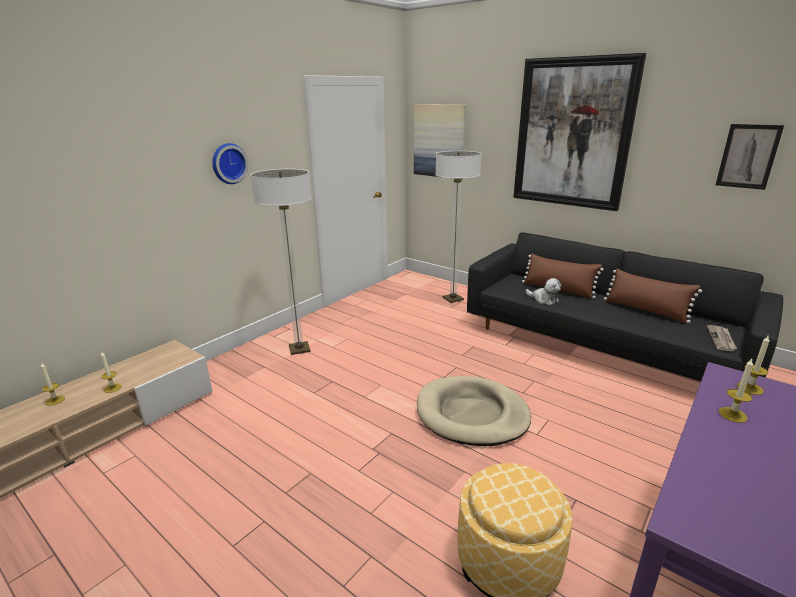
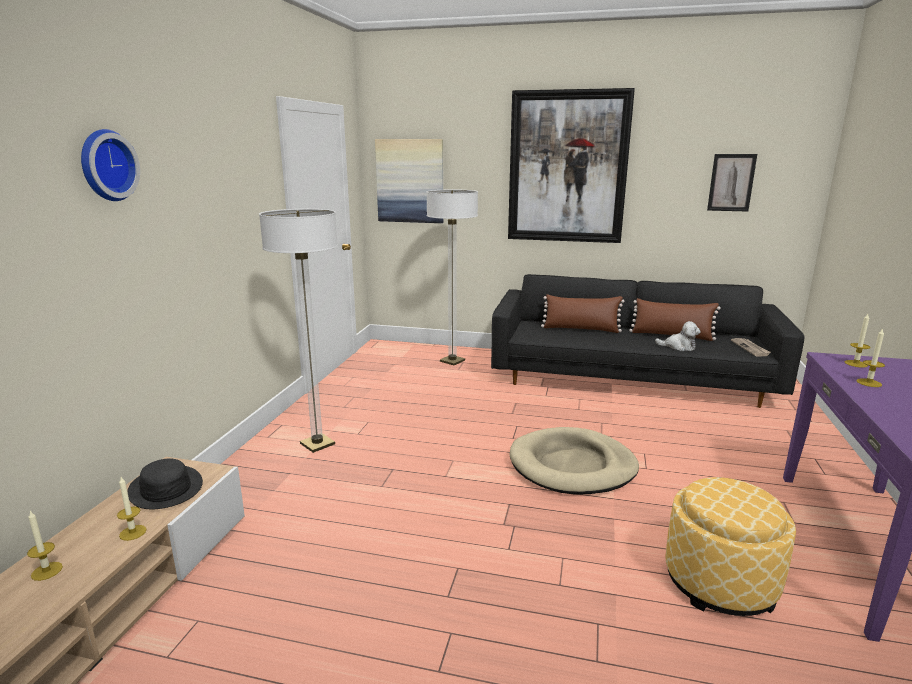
camera: 25 degrees left, 5 degrees down
(154, 362) = (165, 488): none -> black hat
(228, 163) = (212, 204): wall clock -> wall clock (105, 165)
(543, 299) = (578, 339): plush toy -> plush toy (679, 347)

